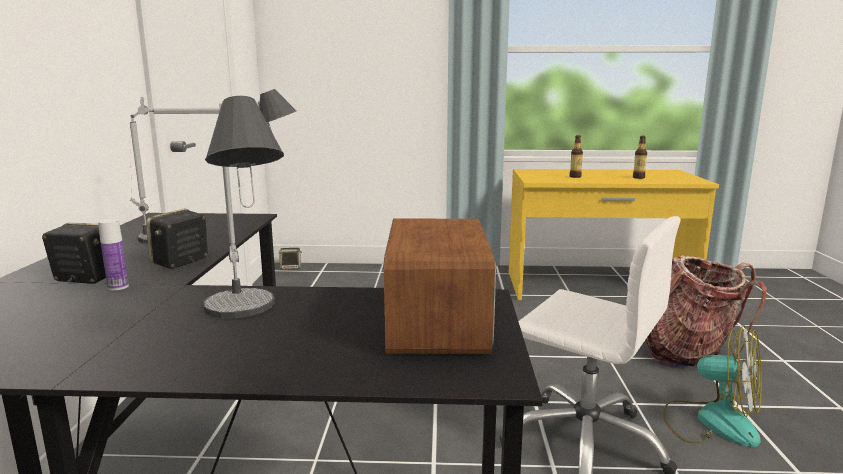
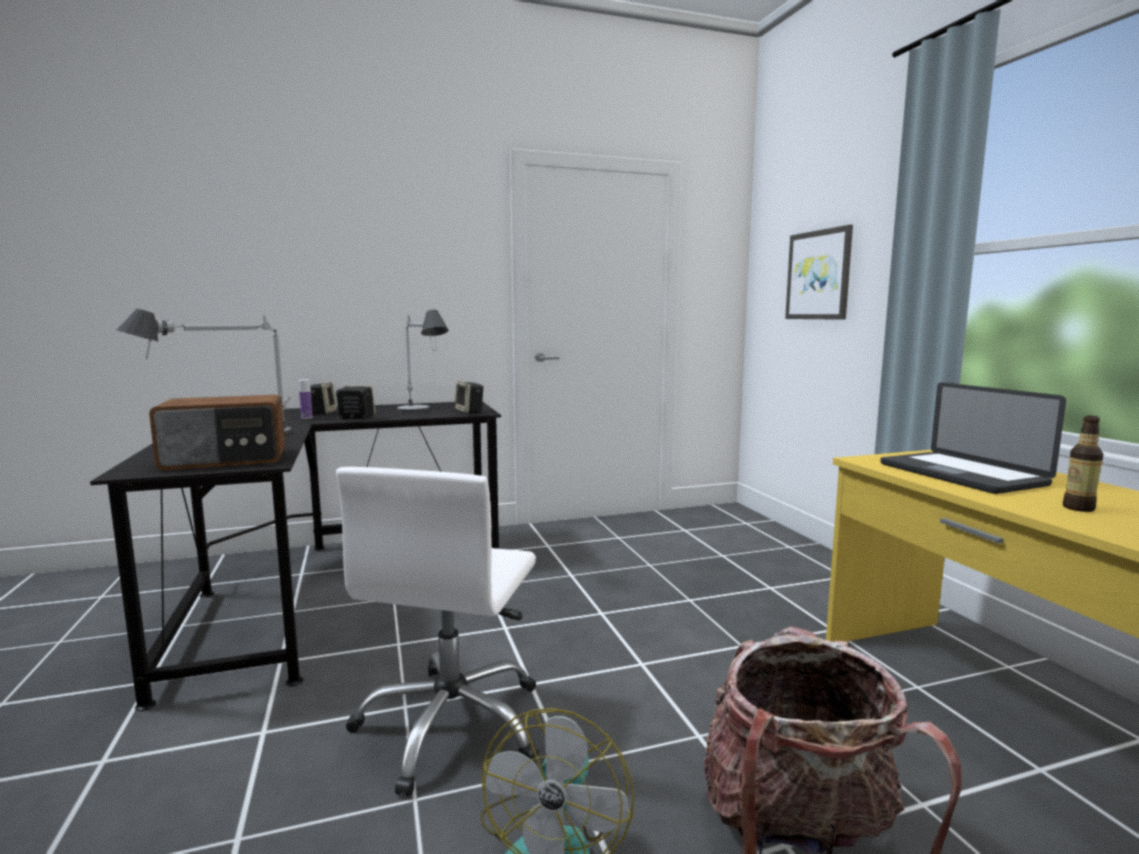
camera: 70 degrees right, 5 degrees down
(291, 268) = (733, 511): speaker -> speaker (470, 412)
(358, 57) = (819, 275): none -> picture
(575, 177) = (960, 474): bottle -> laptop

